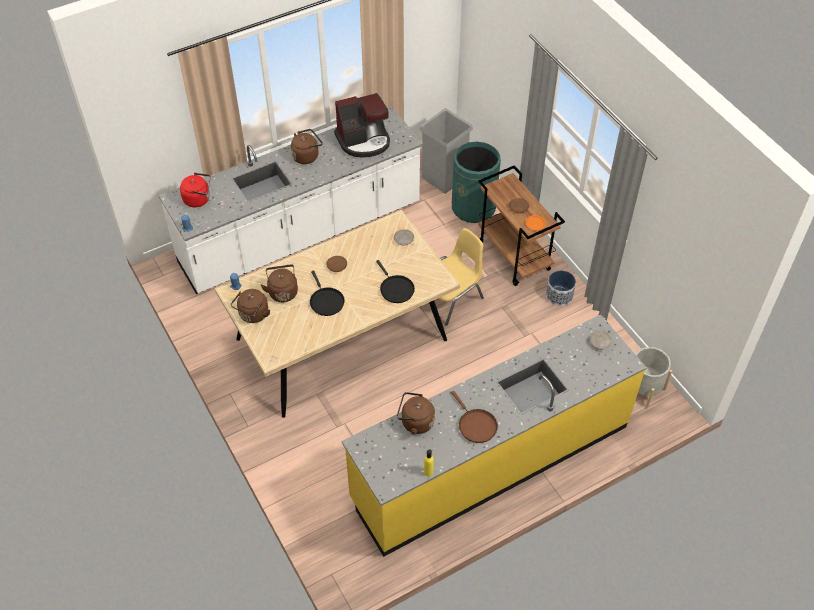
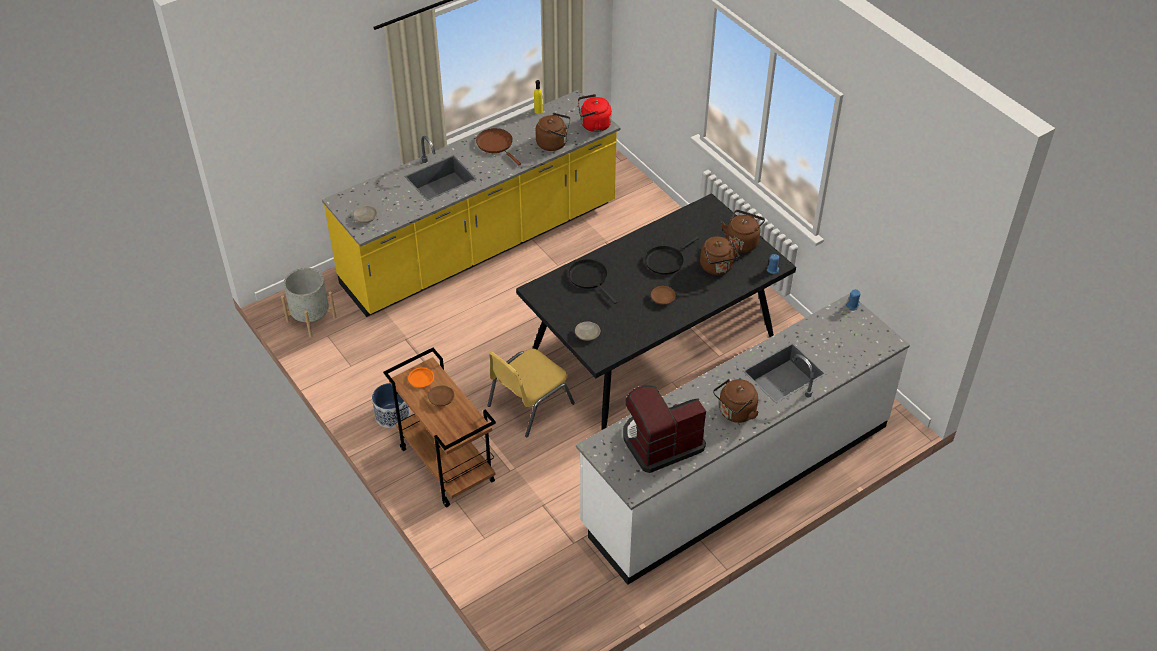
camera: 175 degrees right, 5 degrees down
(198, 199) = (855, 342): red kettle -> red kettle (593, 125)
(326, 301) = (666, 260): black frying pan -> black frying pan turned 105 degrees counterclockwise
(341, 340) = (653, 346): beige dining table -> black dining table
(444, 177) = (546, 585): grey trash can -> none
(473, 207) = (501, 534): green trash can -> none

